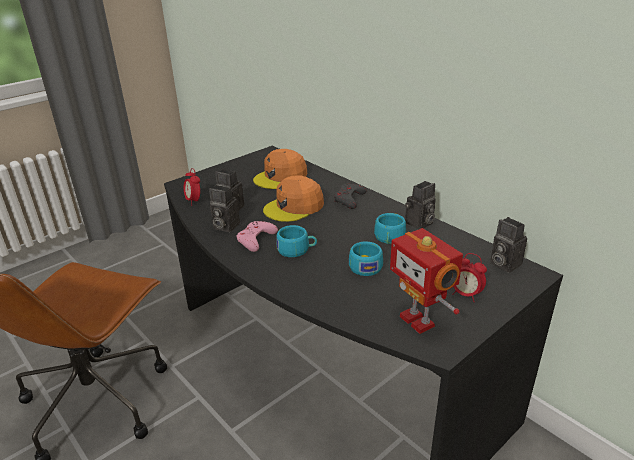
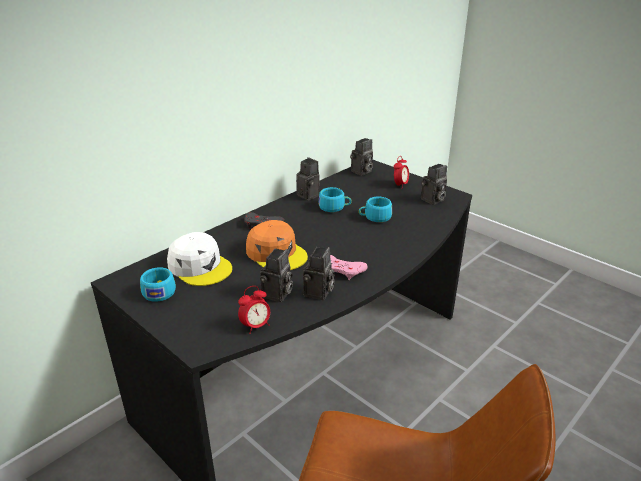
camera: 95 degrees left, 0 degrees up
(281, 177) = (200, 266): orange cap -> white cap
(297, 250) = (358, 247): turquoise cup -> turquoise cup (160, 290)
(418, 320) = (432, 200): toy robot -> camera

